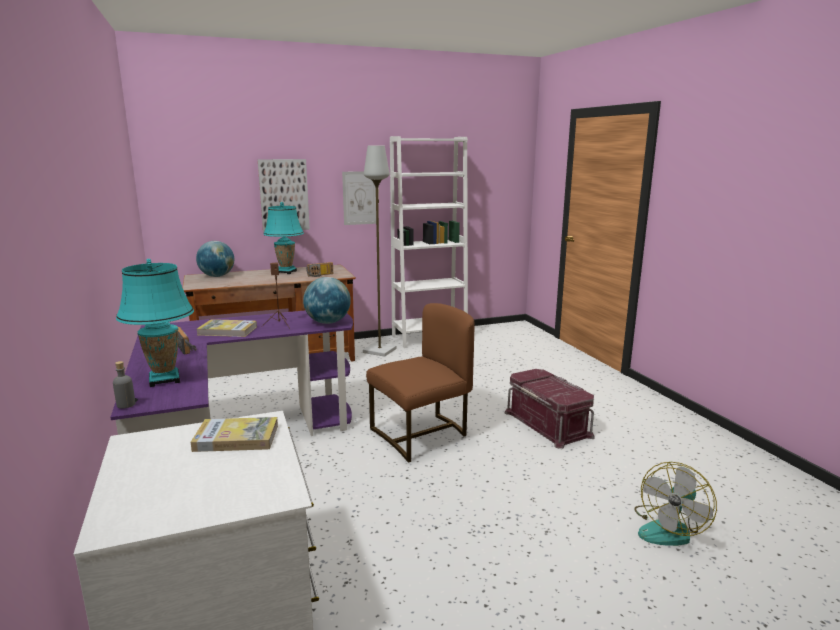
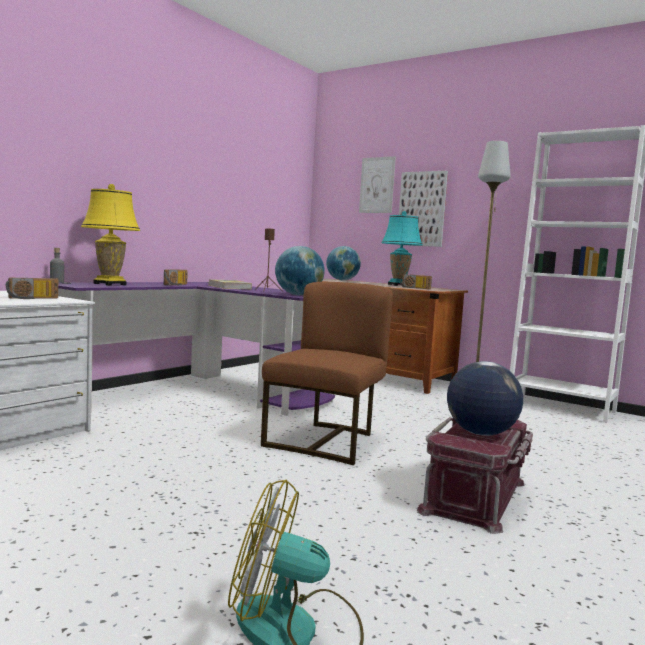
camera: 55 degrees right, 10 degrees down
(164, 380) = (109, 284): turquoise table lamp -> yellow table lamp
(236, 438) = (33, 298): book -> radio
(360, 198) = (503, 215): picture -> picture (377, 185)
(421, 435) = (325, 441): brown chair -> brown chair turned 90 degrees counterclockwise
(552, 387) = (481, 433): none -> globe

